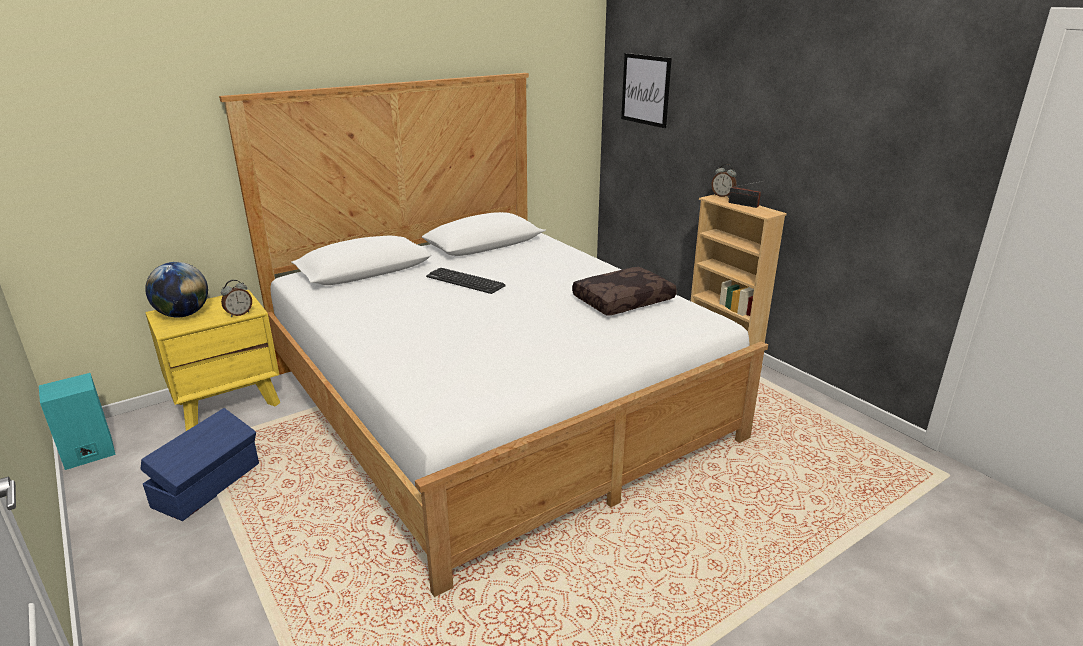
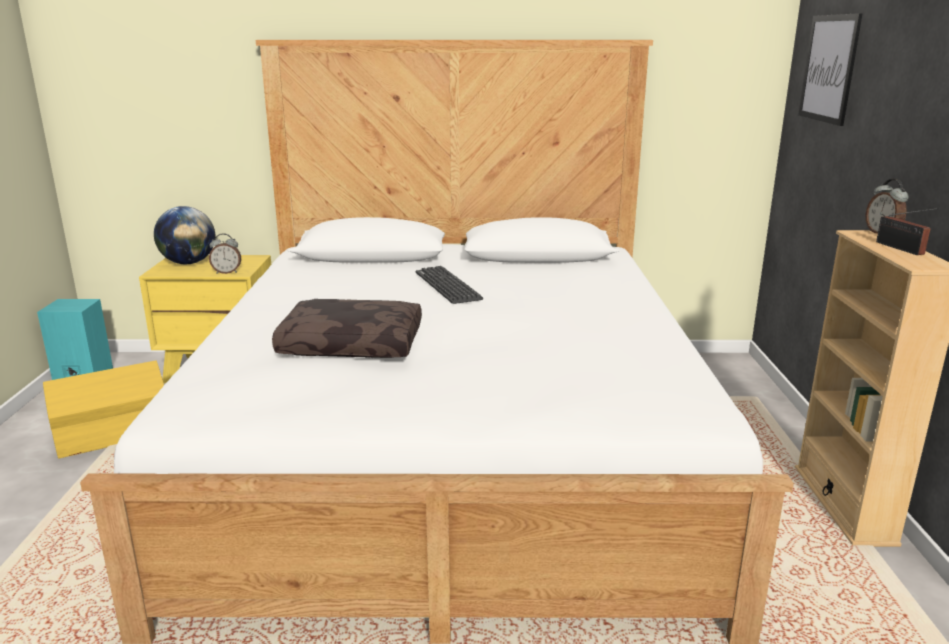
camera: 35 degrees right, 5 degrees down
(209, 485) = (115, 435): blue storage box -> yellow storage box
(623, 300) = (606, 351): brown pillow -> brown pillow (353, 344)

